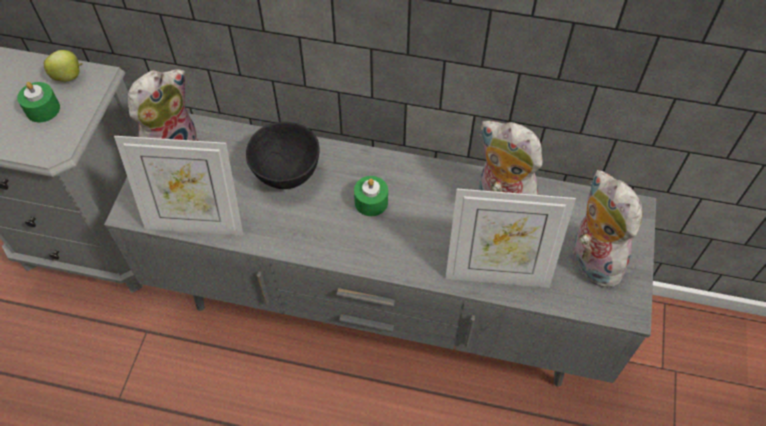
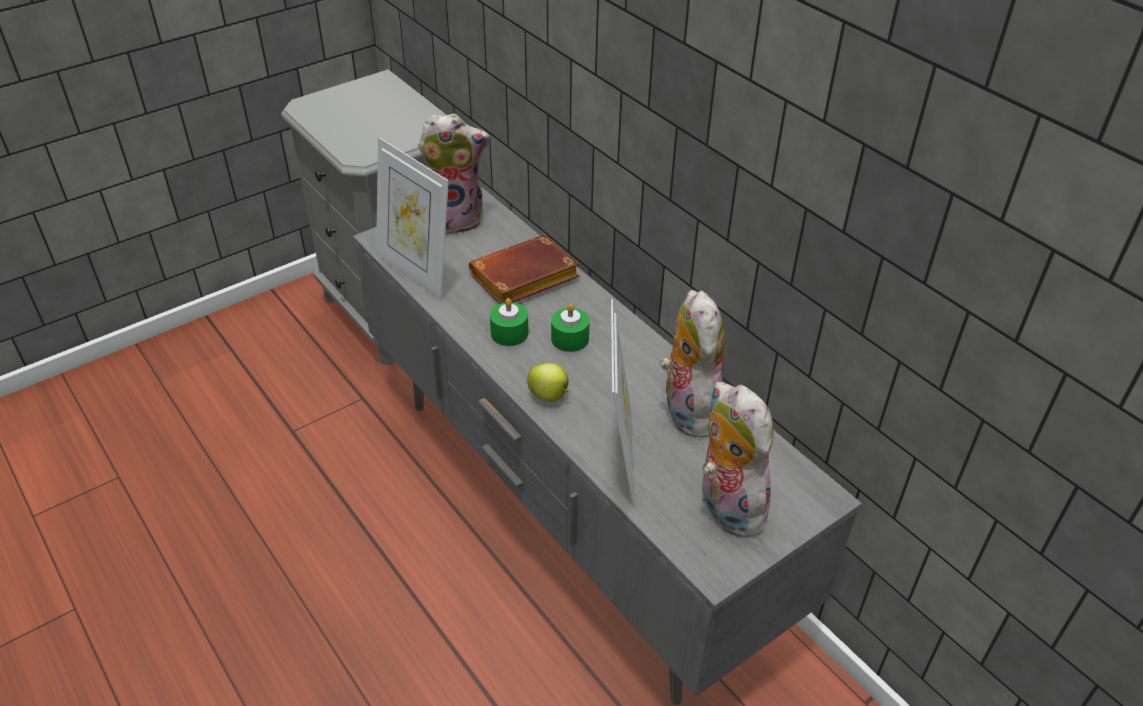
camera: 40 degrees right, 15 degrees down
(43, 109) = (382, 129): green candle -> green candle (509, 333)
(69, 76) = (424, 118): apple -> apple (549, 396)
(286, 174) = (523, 280): black bowl -> brown book
(497, 273) = (619, 457): picture frame -> picture frame turned 135 degrees counterclockwise
(591, 259) = (725, 506): plush toy -> plush toy turned 45 degrees counterclockwise

